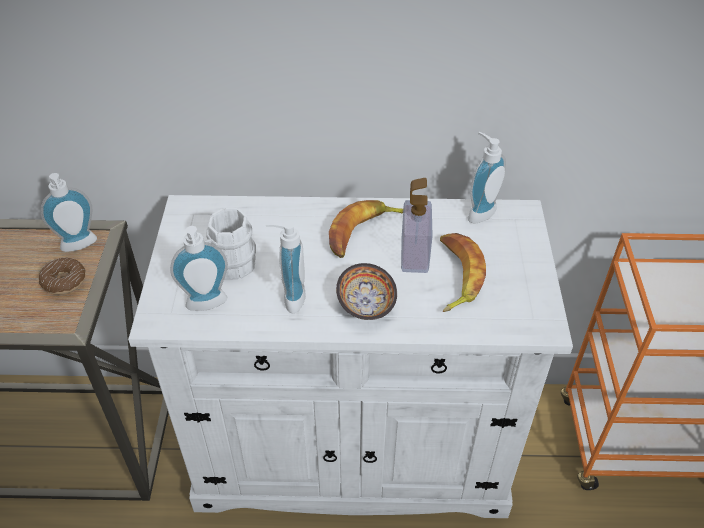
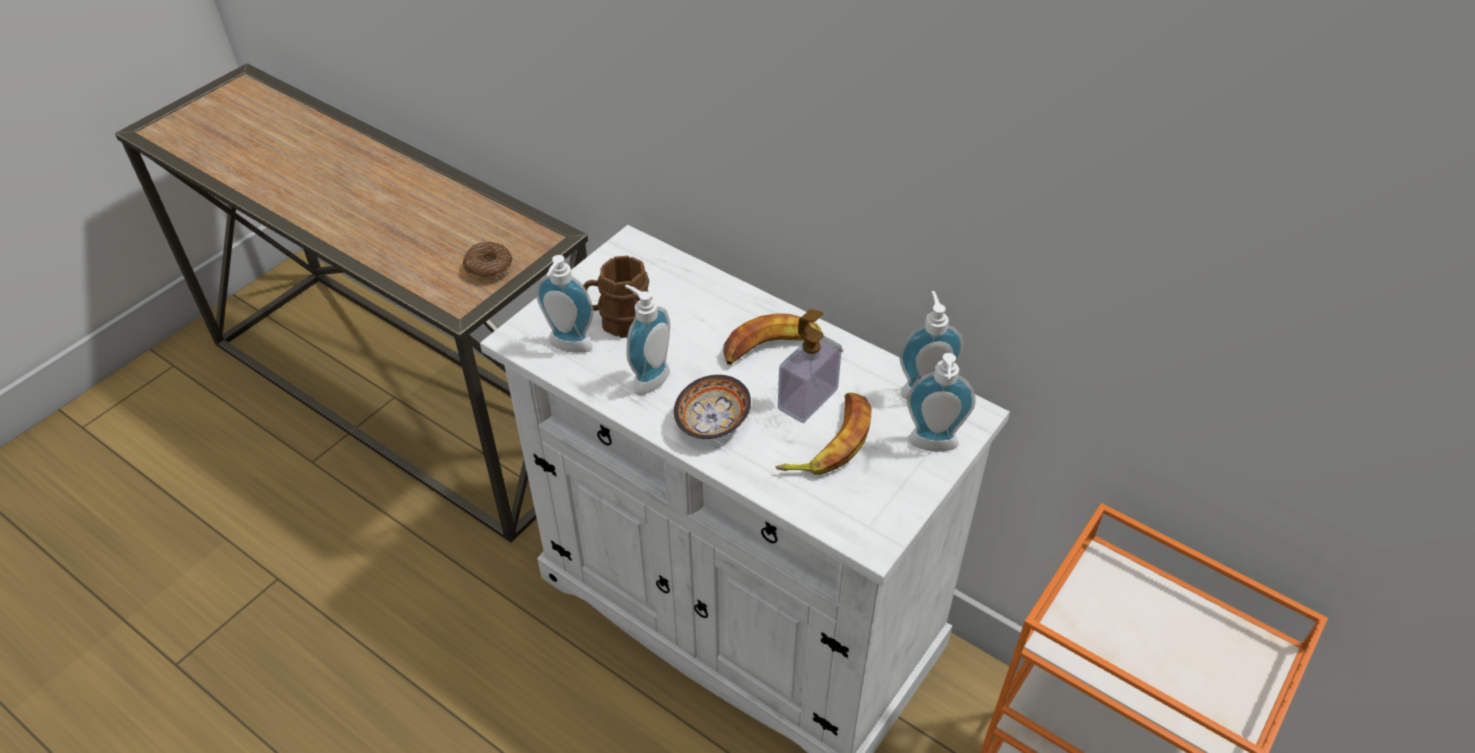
camera: 35 degrees right, 0 degrees up
(80, 246) = (527, 241): soap dispenser -> soap dispenser (933, 447)
(228, 267) = (619, 321): white mug -> brown mug

